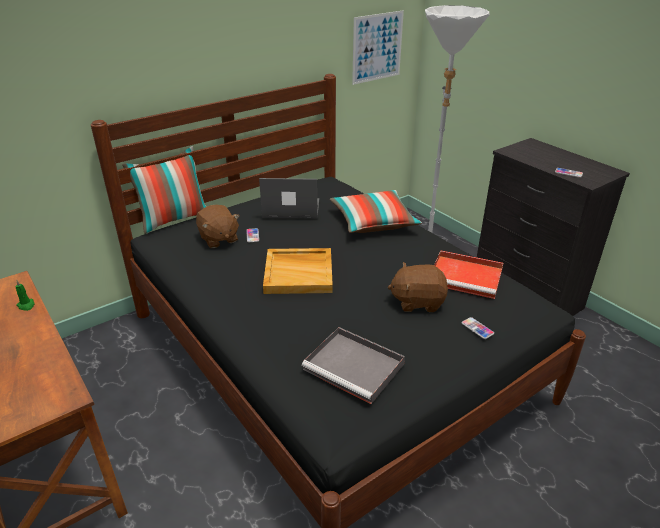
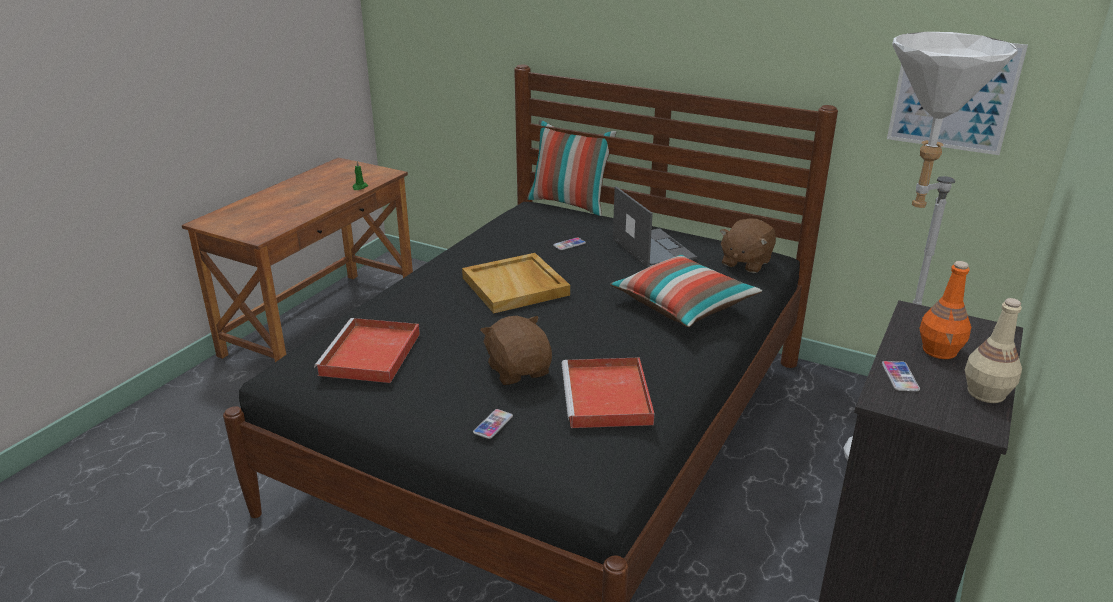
camera: 65 degrees right, 5 degrees down
(218, 239) = (546, 231): brown plush toy -> brown plush toy (745, 262)
(355, 367) = (370, 355): grey tray -> red tray
(547, 158) = (940, 351): none -> orange bottle
(586, 162) = (985, 393): none -> beige bottle

